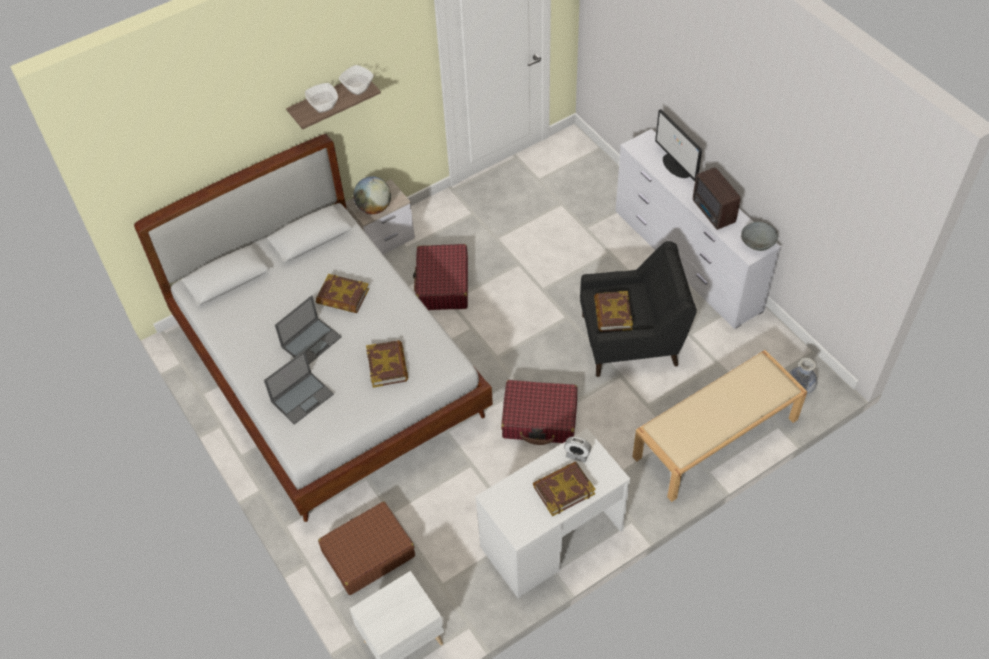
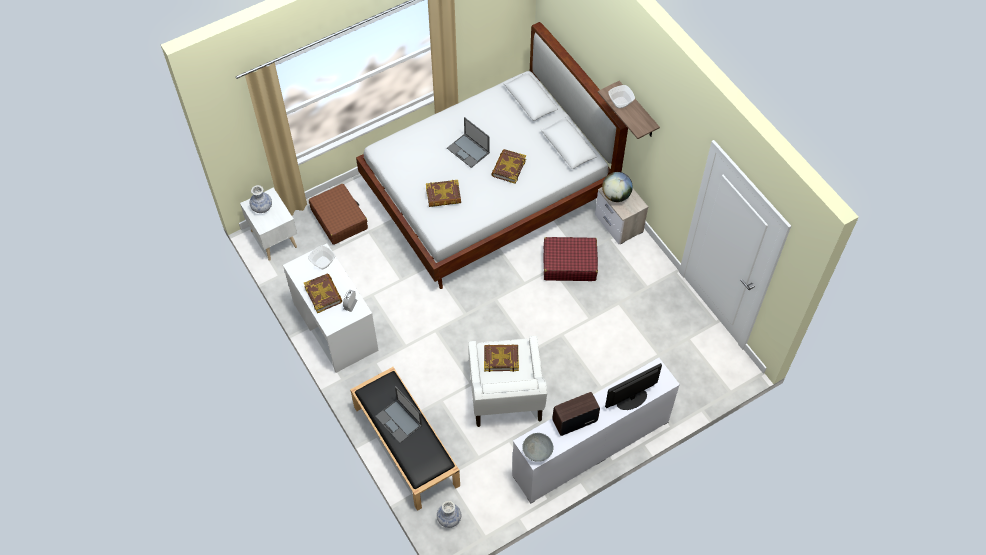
camera: 90 degrees right, 5 degrees up
(302, 397) = (420, 147): laptop -> laptop (399, 421)
(358, 88) = (640, 123): bowl -> bowl (322, 262)
(388, 619) = (262, 207): none -> vase
(540, 419) = (435, 325): red suitcase -> none
(631, 340) = (505, 395): black armchair -> white armchair
(715, 439) = (405, 445): beige bench -> black bench

